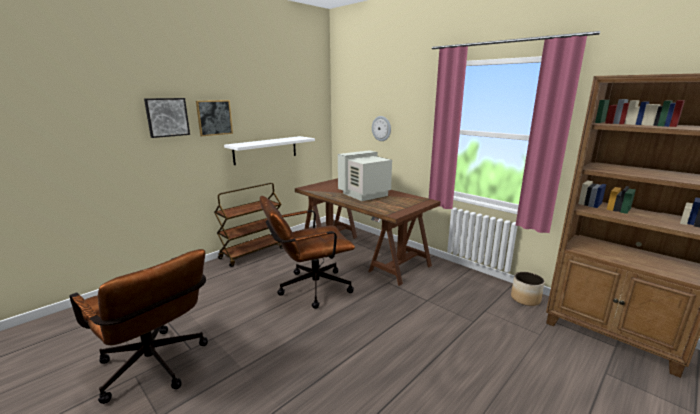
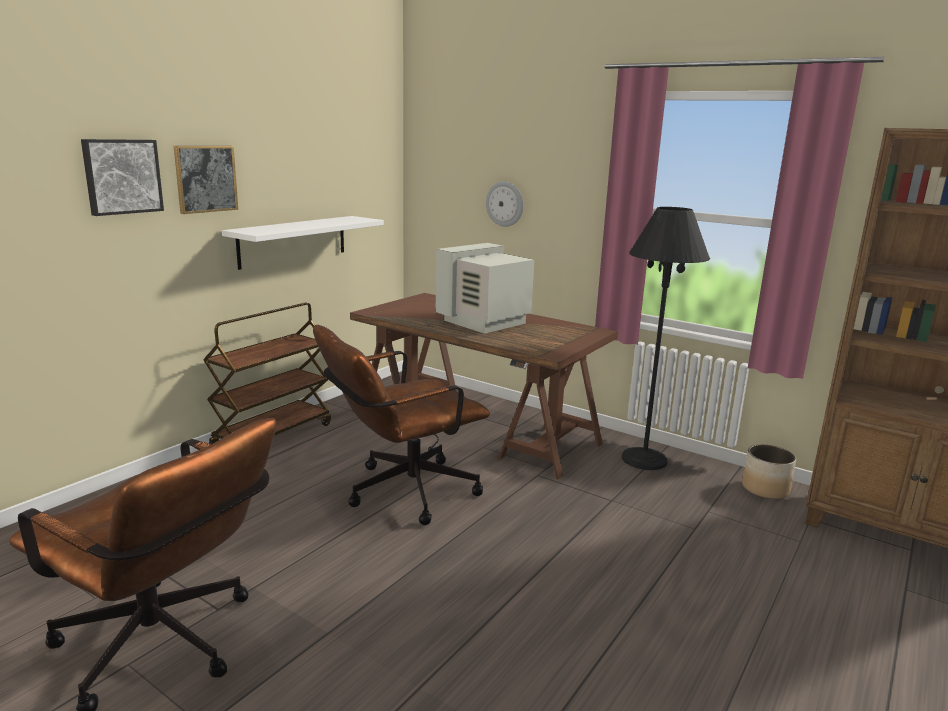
camera: 10 degrees left, 0 degrees up
(453, 276) = (644, 459): none -> black floor lamp

